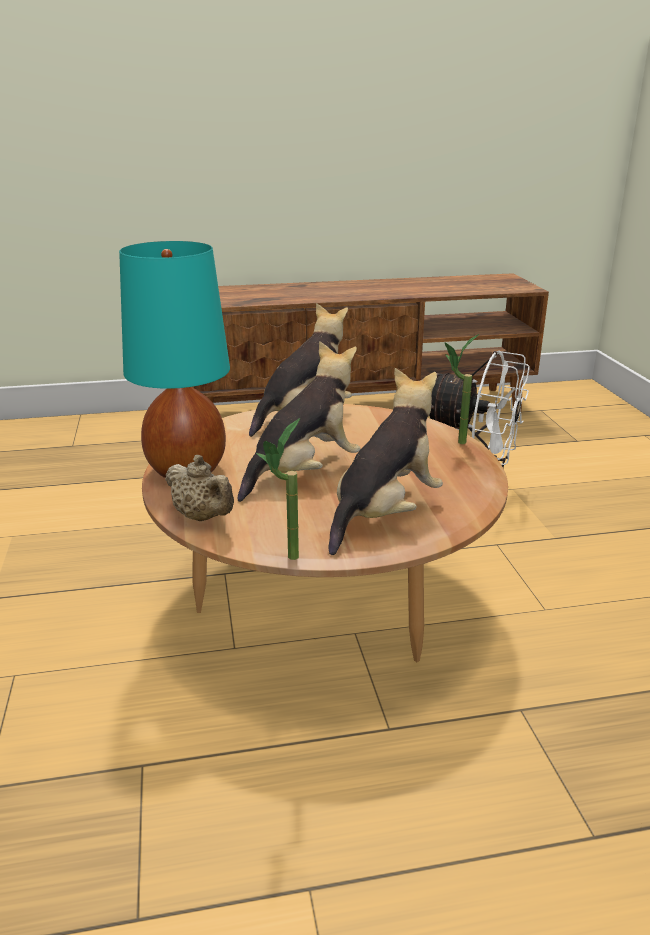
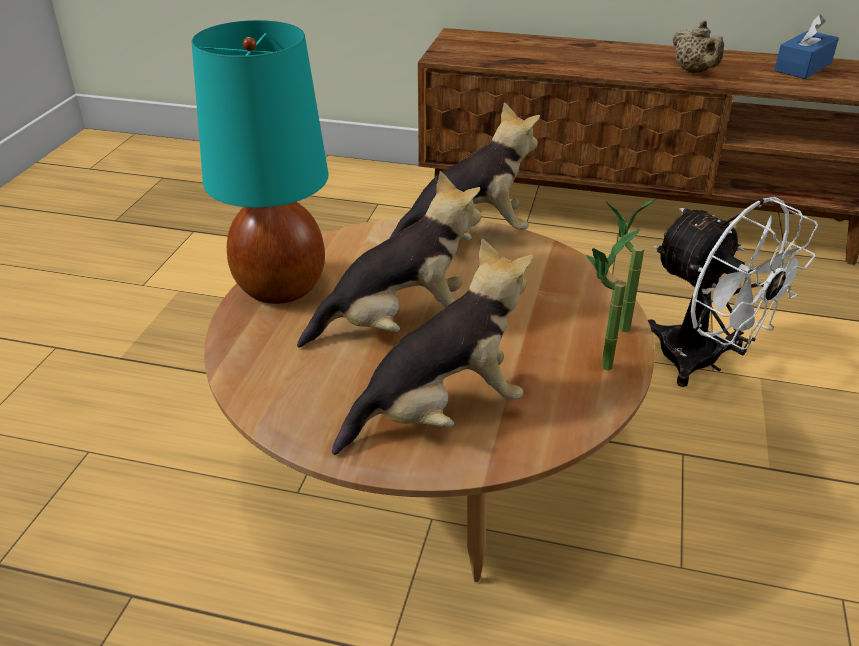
camera: 25 degrees right, 10 degrees up
(203, 517) = (246, 358): beige teapot -> beige teapot (694, 71)
(284, 561) = (278, 445): potted plant -> potted plant (595, 369)
(455, 281) = (803, 67): none -> blue tissue box

